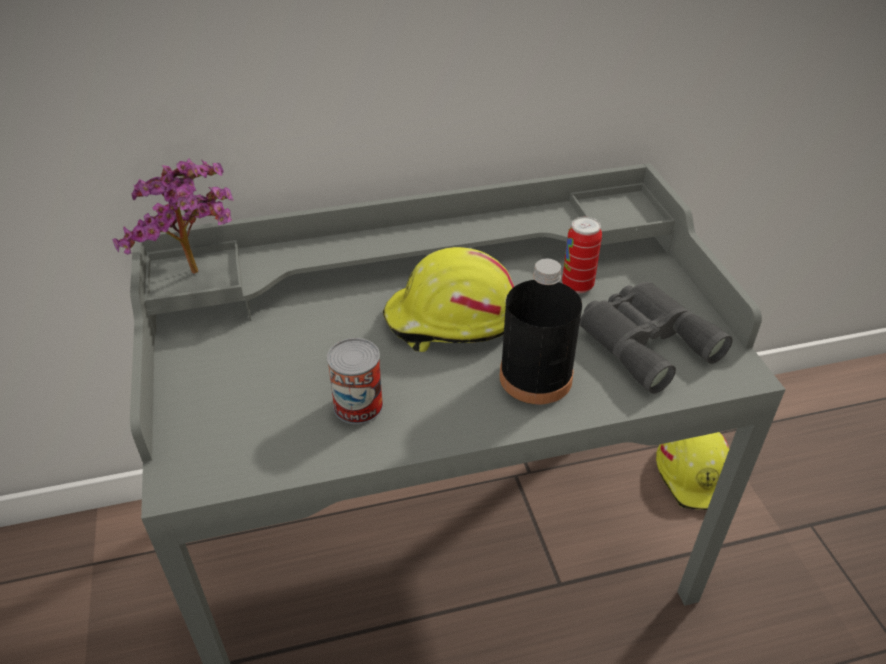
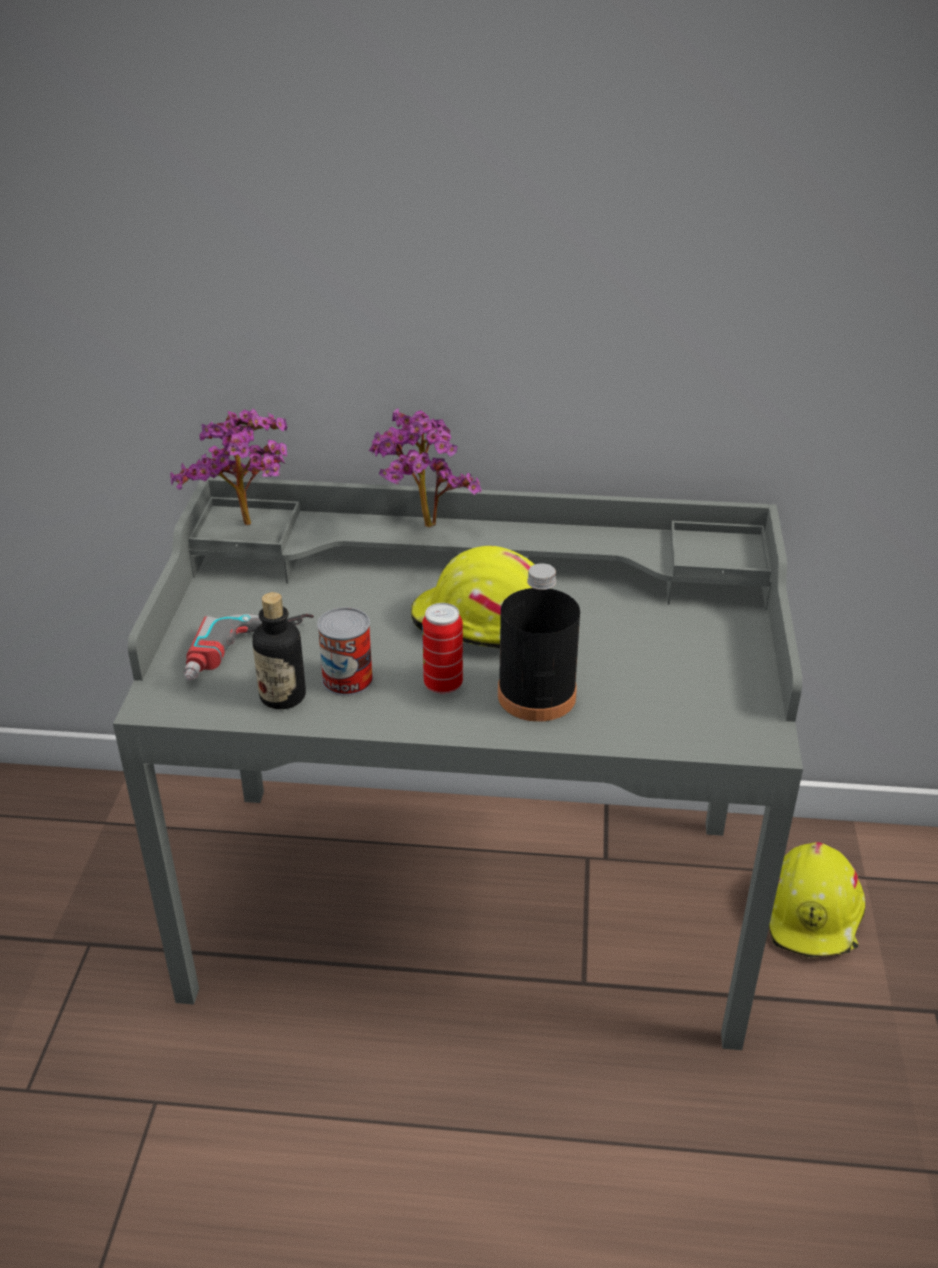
camera: 20 degrees right, 5 degrees down
(250, 403) = (249, 654): none -> power drill
(305, 439) = (283, 696): none -> bottle
(361, 243) = (421, 529): none -> potted plant
(577, 285) = (638, 620): can -> can (443, 685)
(644, 340) = (676, 687): grey binoculars -> none

